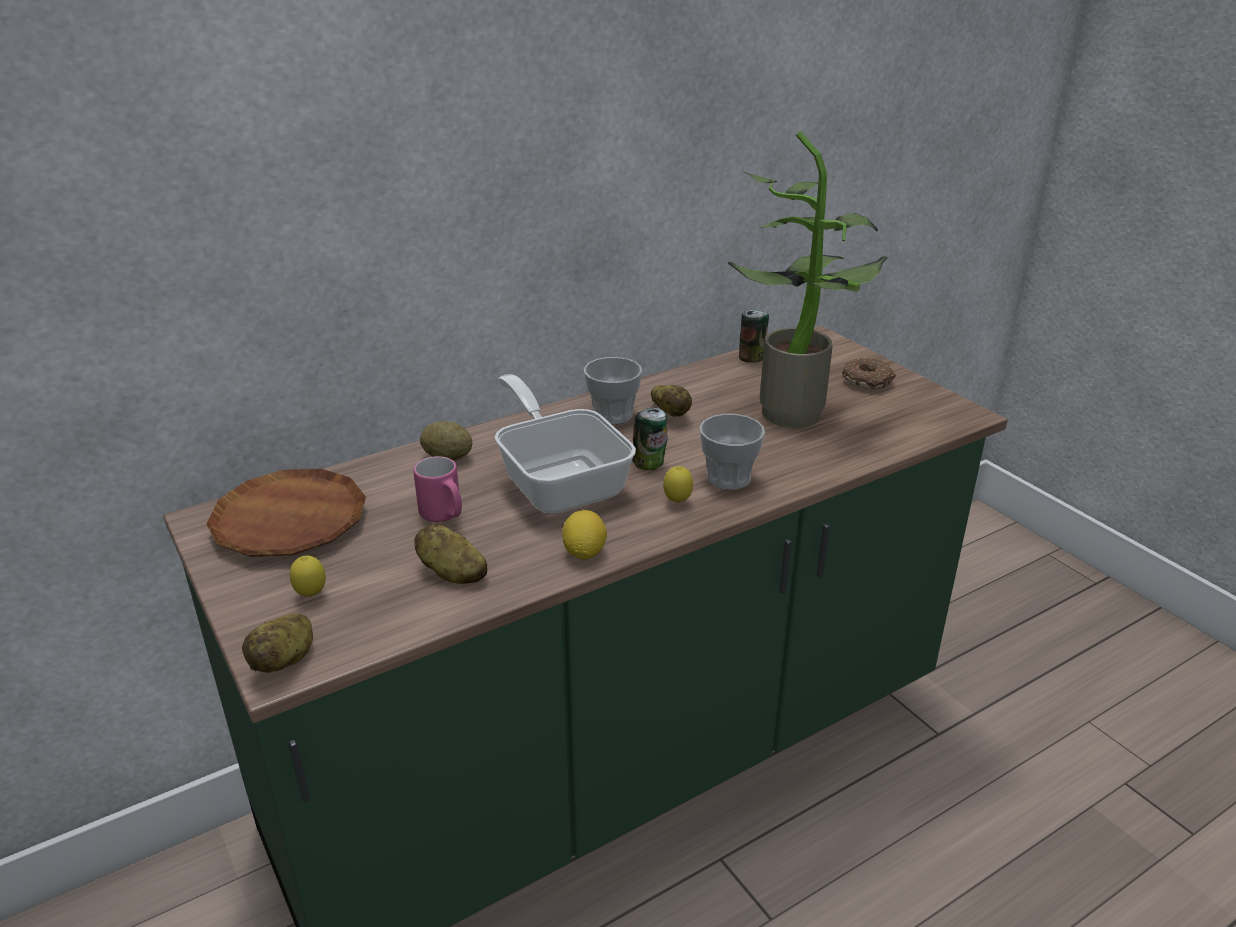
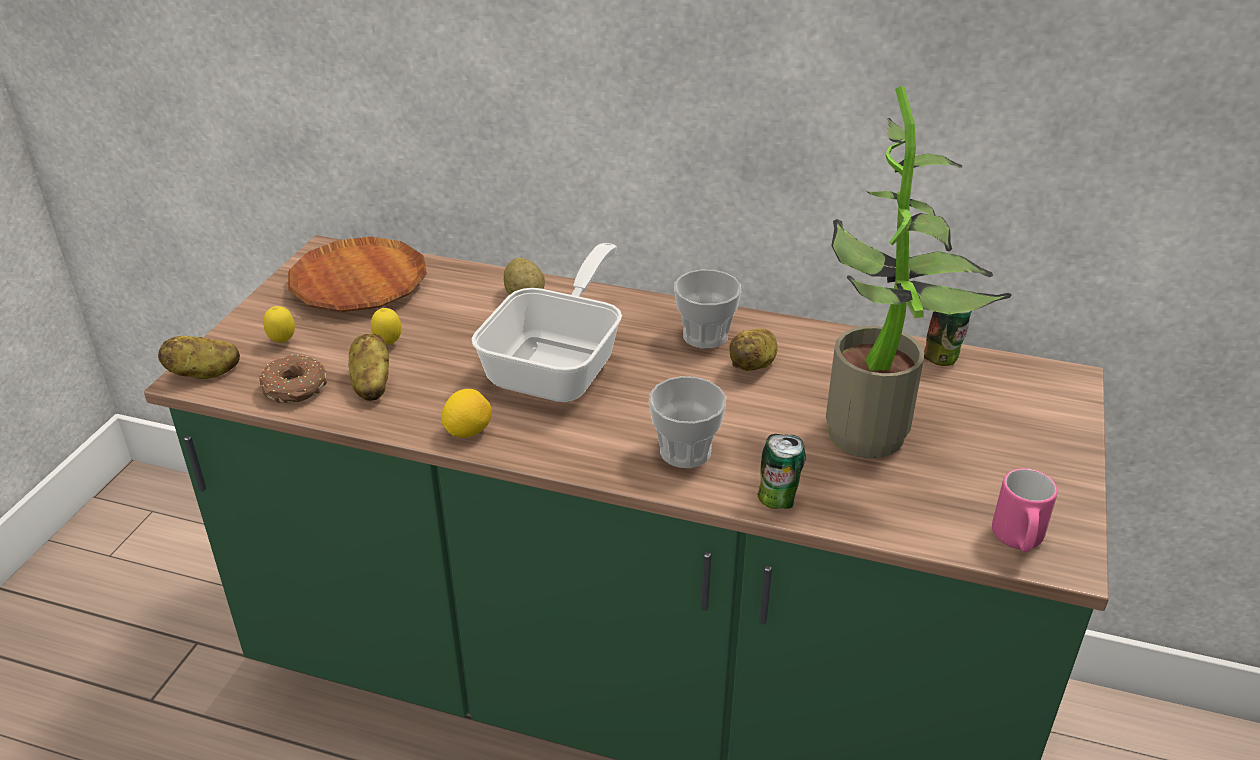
camera: 50 degrees right, 5 degrees up
(444, 516) = (442, 340): pink mug -> pink mug (1018, 541)
(650, 465) = (648, 397): can -> can (778, 500)
(677, 502) = (605, 442): lemon -> lemon (388, 344)
(868, 381) = (1021, 454): donut -> donut (294, 389)

